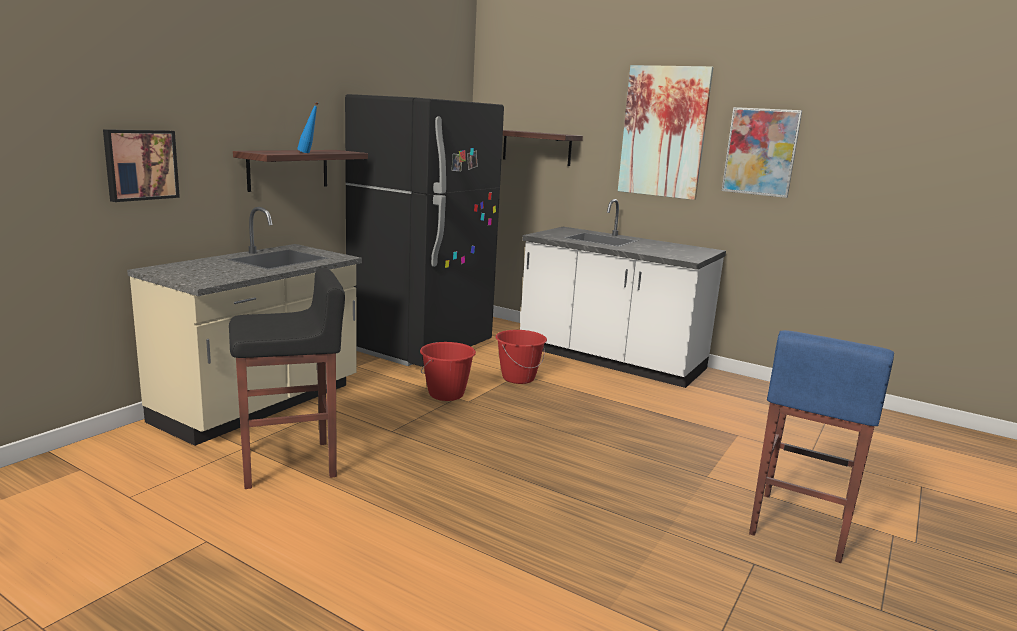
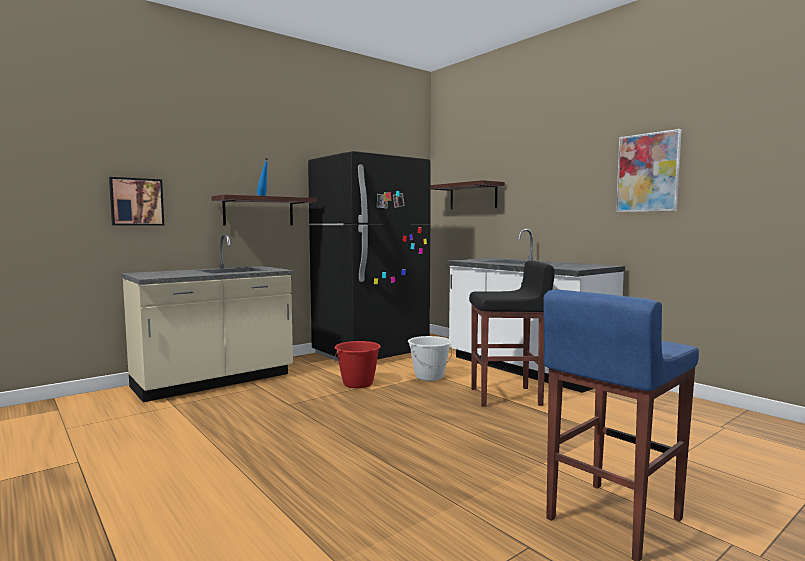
camera: 20 degrees right, 10 degrees down
(290, 464) = (191, 419): black stool -> black stool (507, 397)
(518, 378) = (429, 377): red bucket -> white bucket
(663, 132) = (565, 168): picture -> none

